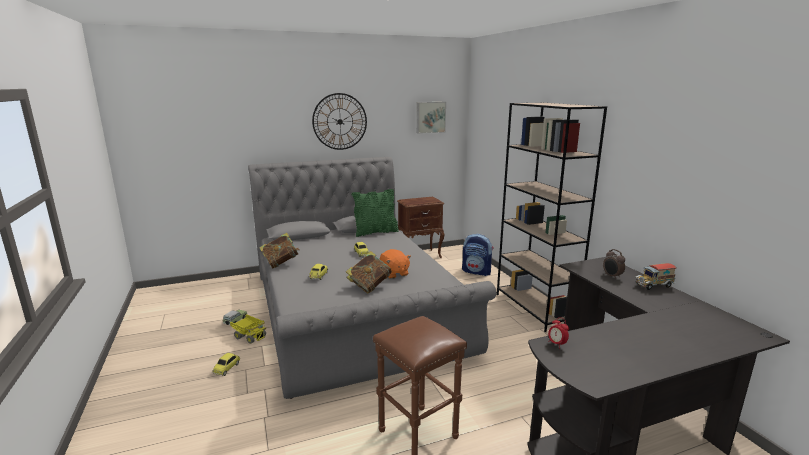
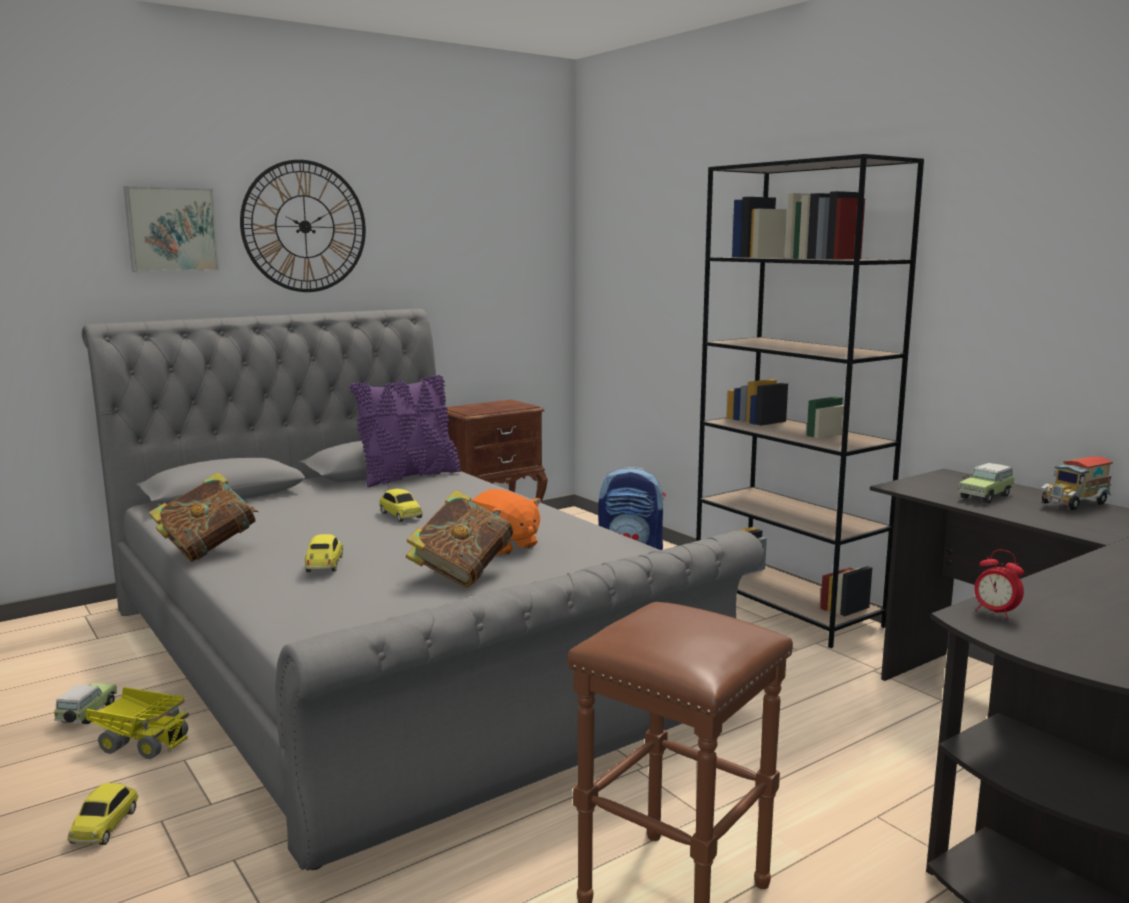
camera: 15 degrees left, 5 degrees down
(375, 232) = (409, 476): green pillow -> purple pillow
(430, 117) = (500, 224): picture -> picture (171, 229)
(612, 276) = (986, 496): alarm clock -> toy car

